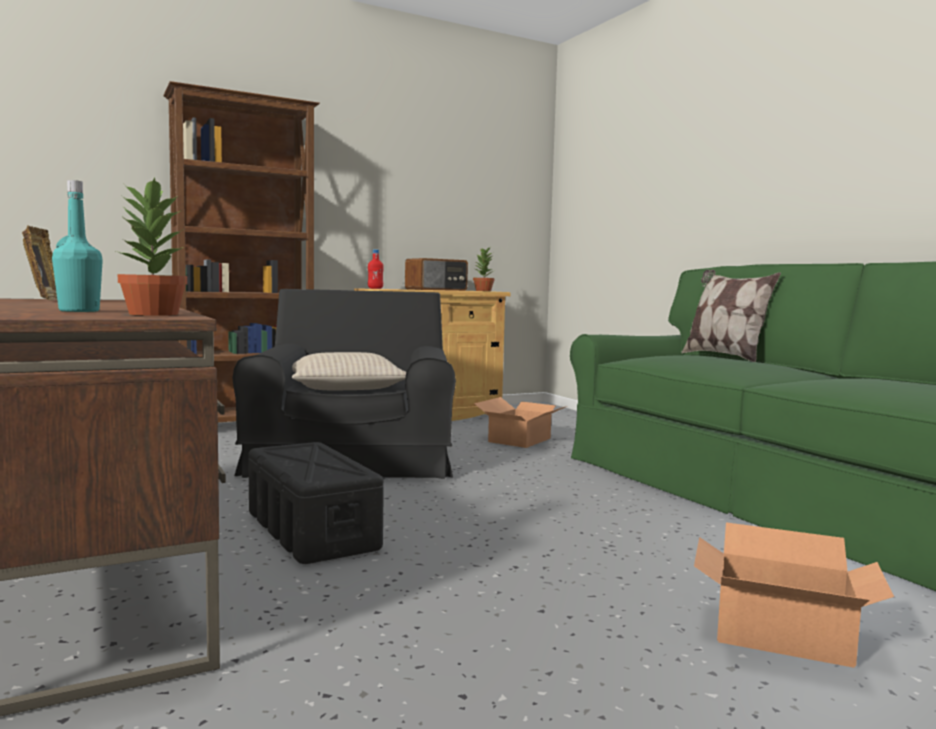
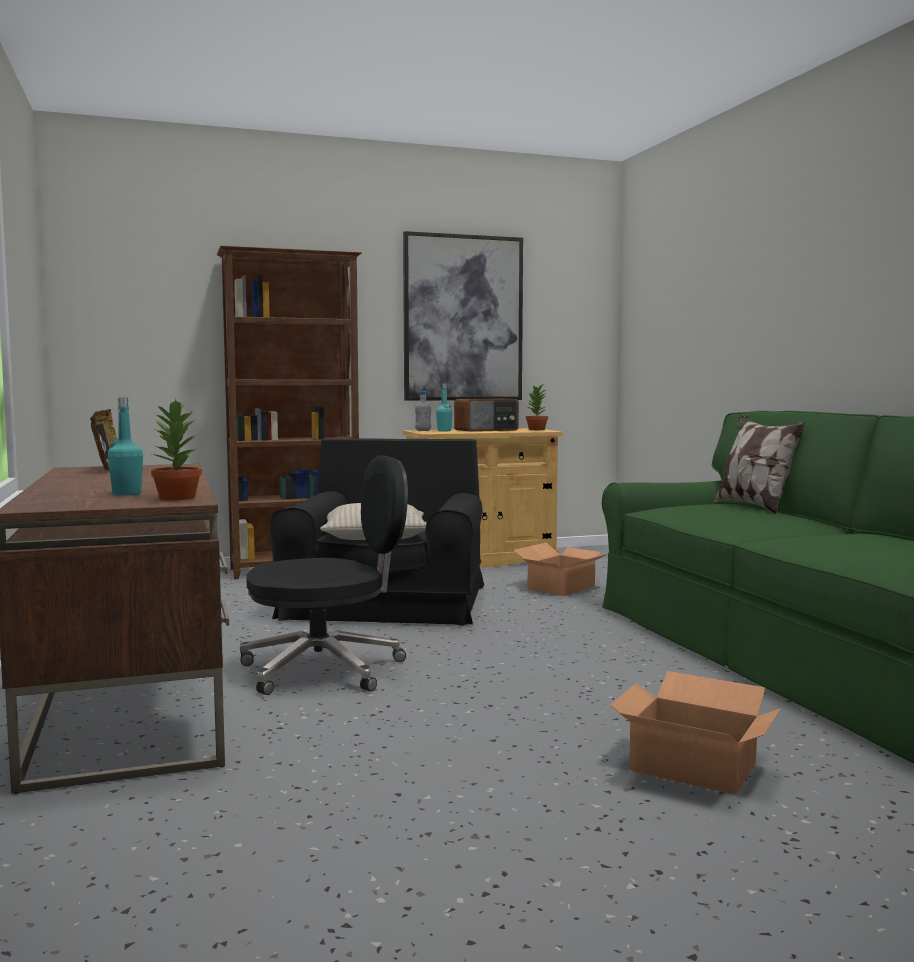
camera: 10 degrees right, 0 degrees up
(312, 531) = (326, 669): black storage box -> black office chair
(375, 288) = (423, 430): red bottle -> grey bottle
(396, 289) = (444, 431): none -> turquoise bottle
(412, 181) = (463, 318): none -> picture

